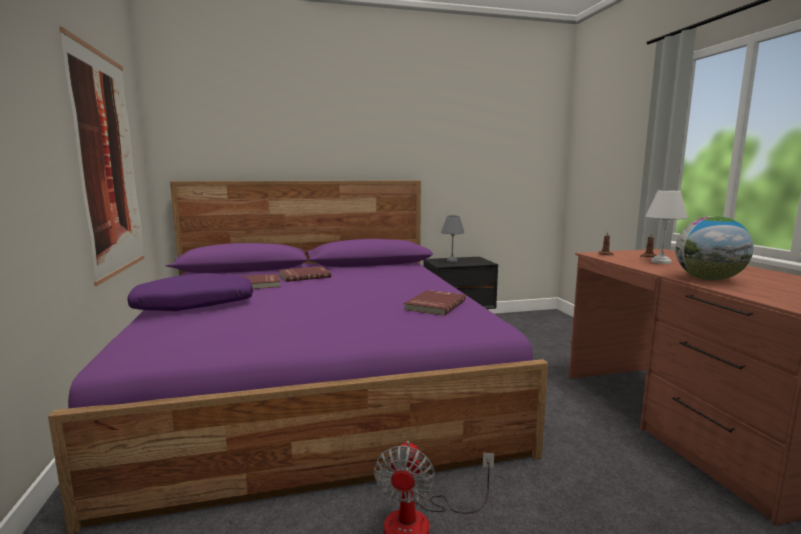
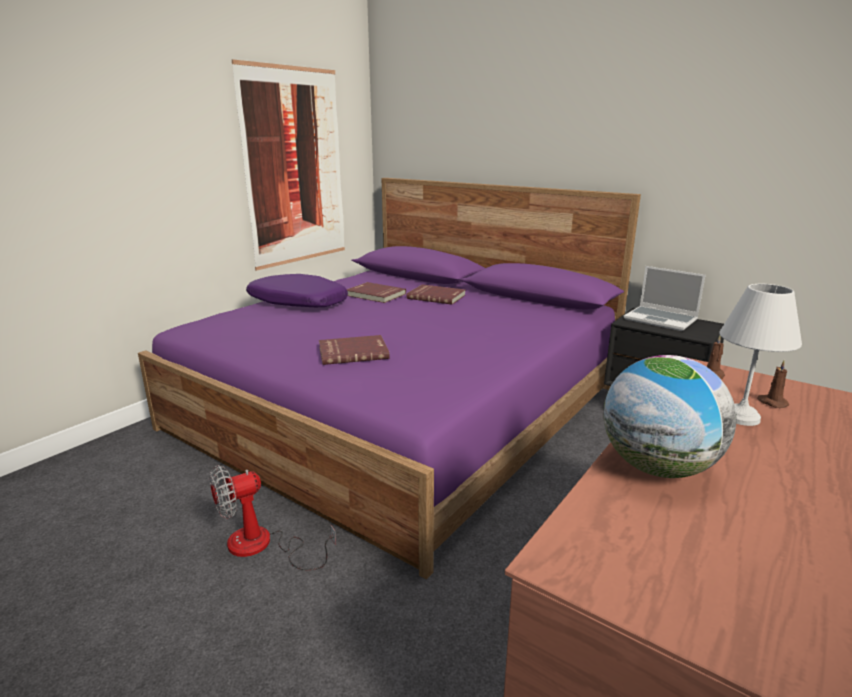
camera: 50 degrees right, 10 degrees up
(434, 305) = (439, 365): red book -> red book (353, 352)
(452, 260) = (661, 320): grey table lamp -> laptop

